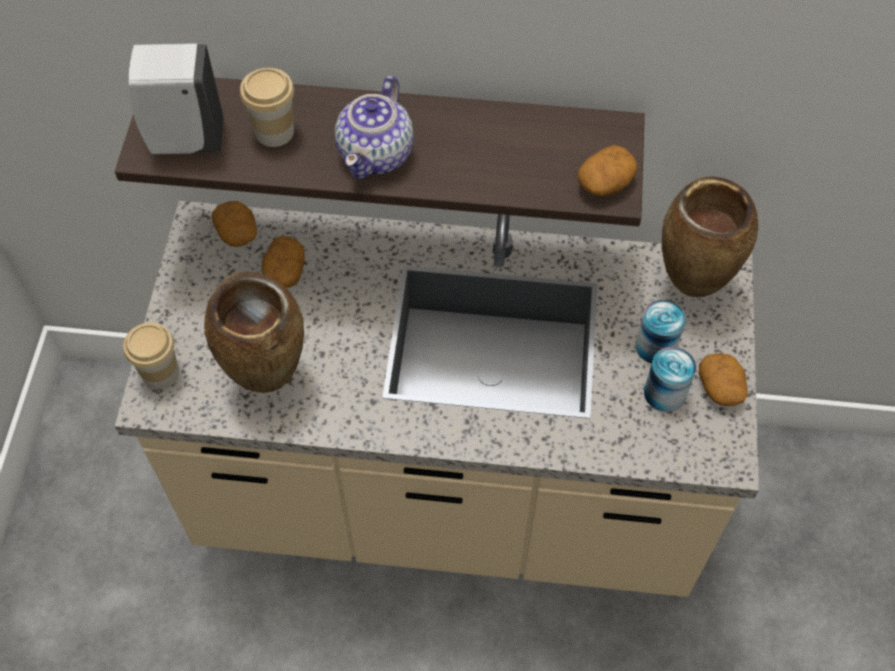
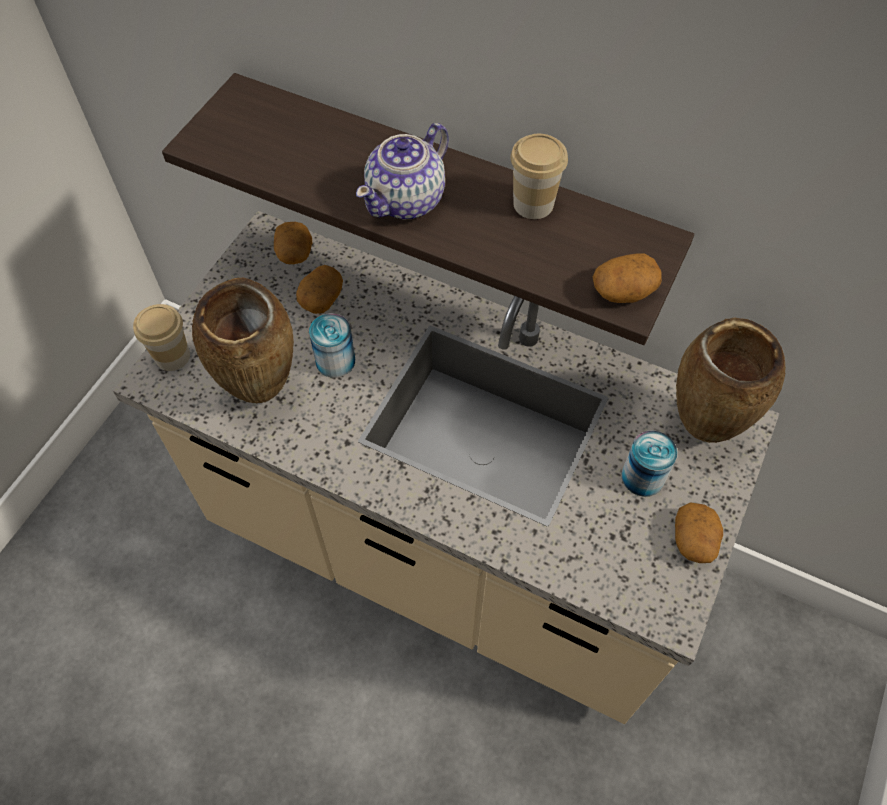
camera: 20 degrees right, 0 degrees up
(184, 139) = (236, 139): white soap dispenser -> none
(274, 131) = (321, 154): cup -> cup (533, 204)
(664, 393) = (633, 526): can -> can (335, 361)

